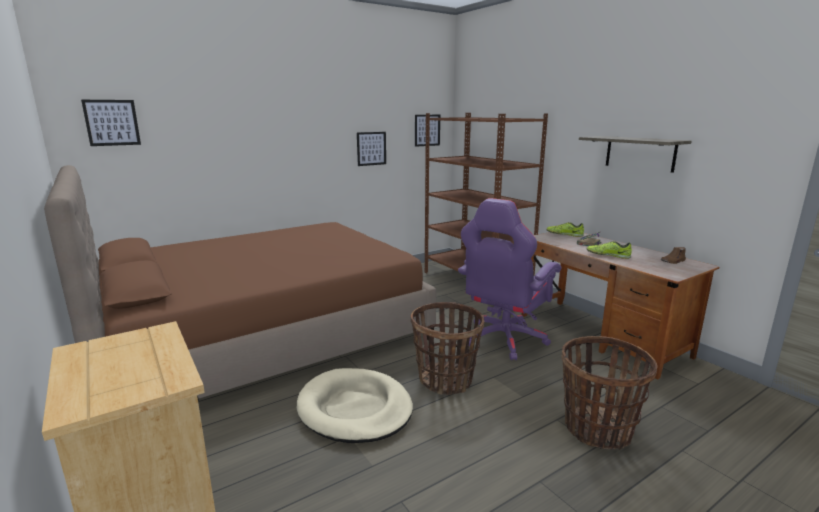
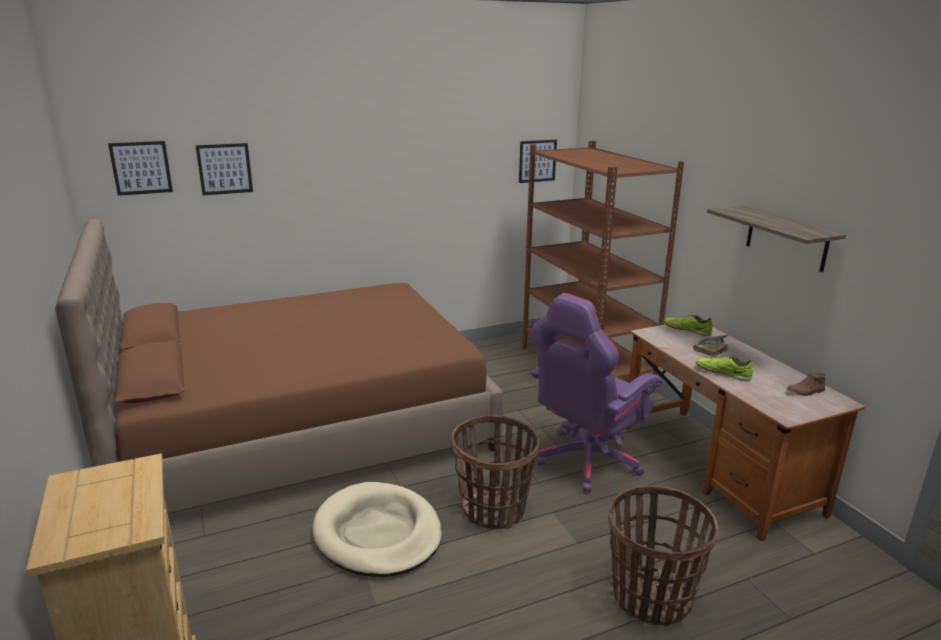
camera: 10 degrees right, 5 degrees up
(371, 148) = (458, 187): picture -> picture (224, 169)

